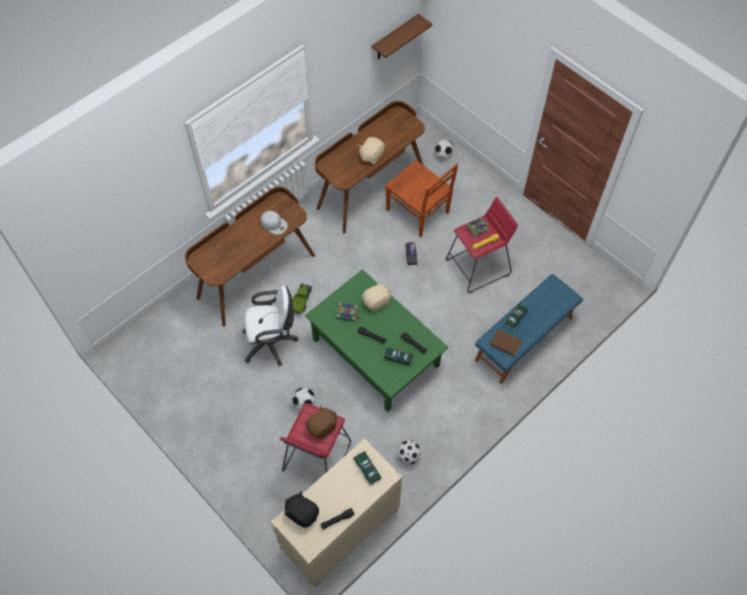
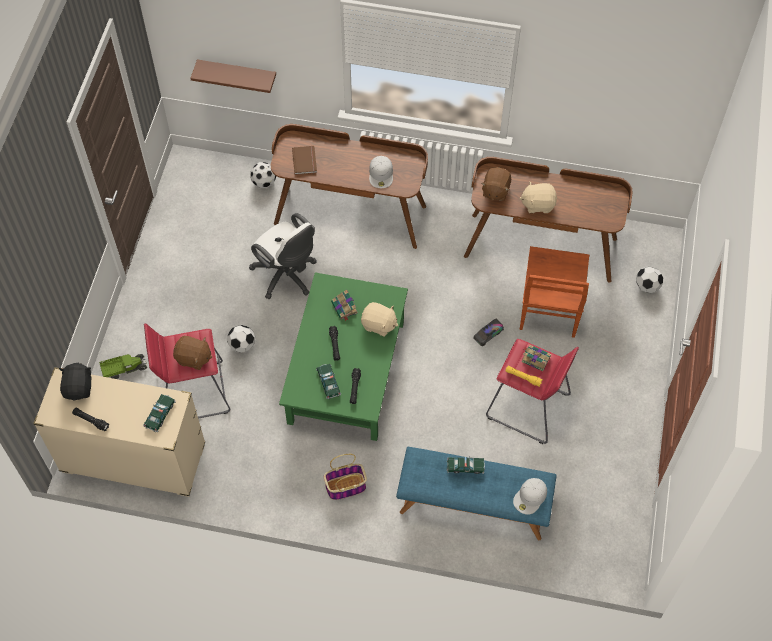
camera: 55 degrees right, 0 degrees up
(301, 301) = (353, 270): toy truck -> toy truck (124, 369)
(342, 171) = (495, 191): none -> brown plush toy
(394, 38) = (664, 113): brown shelf -> brown shelf (237, 75)
(408, 455) = (252, 473): football -> football (264, 182)
(460, 404) = (345, 487): none -> basket
(506, 342) = (427, 474): brown book -> brown book (305, 161)
(561, 296) = (530, 497): none -> white cap

